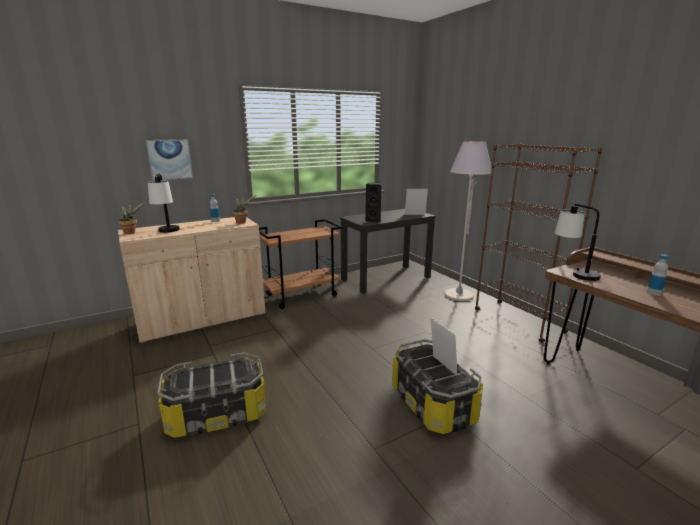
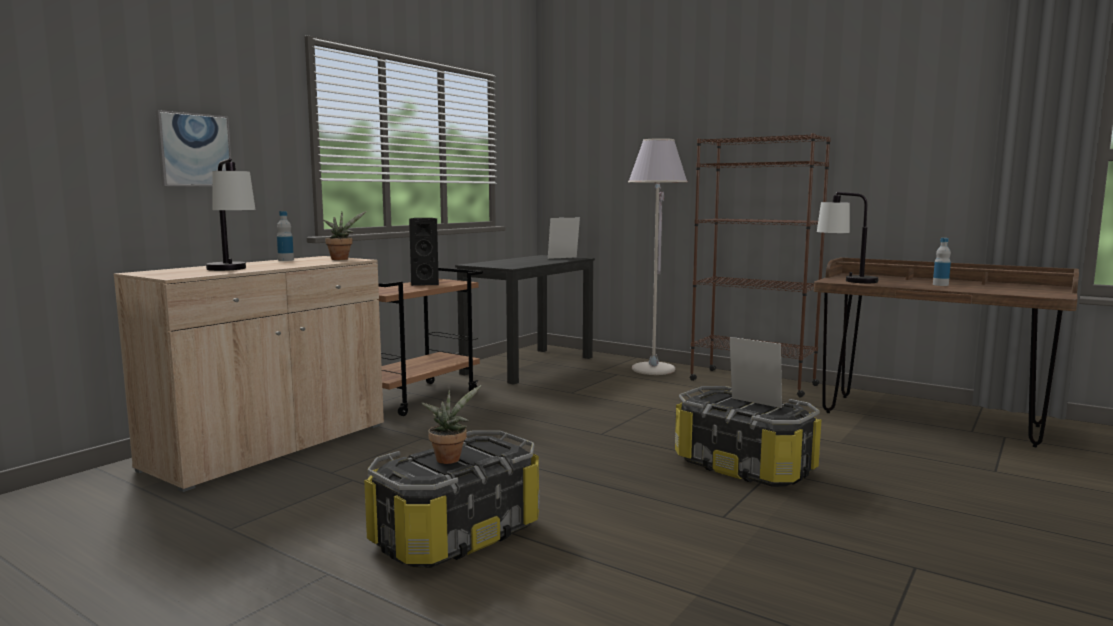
camera: 25 degrees left, 10 degrees down
(131, 232) = (154, 273): potted plant -> potted plant (449, 458)
(374, 220) = (517, 264): black speaker -> black speaker (425, 284)

